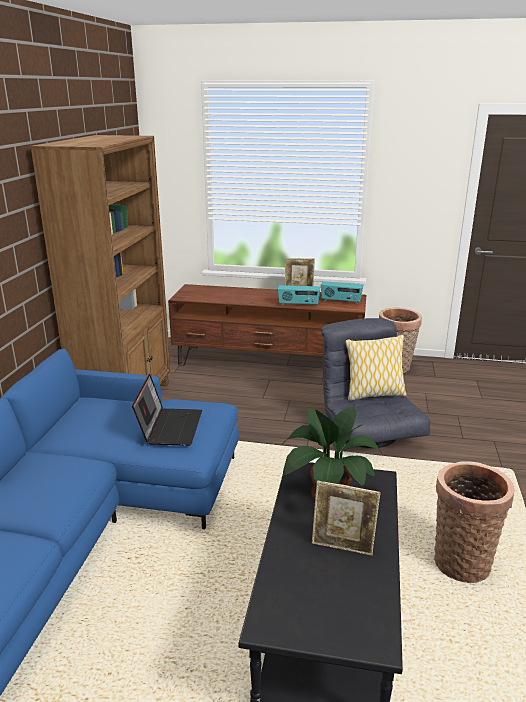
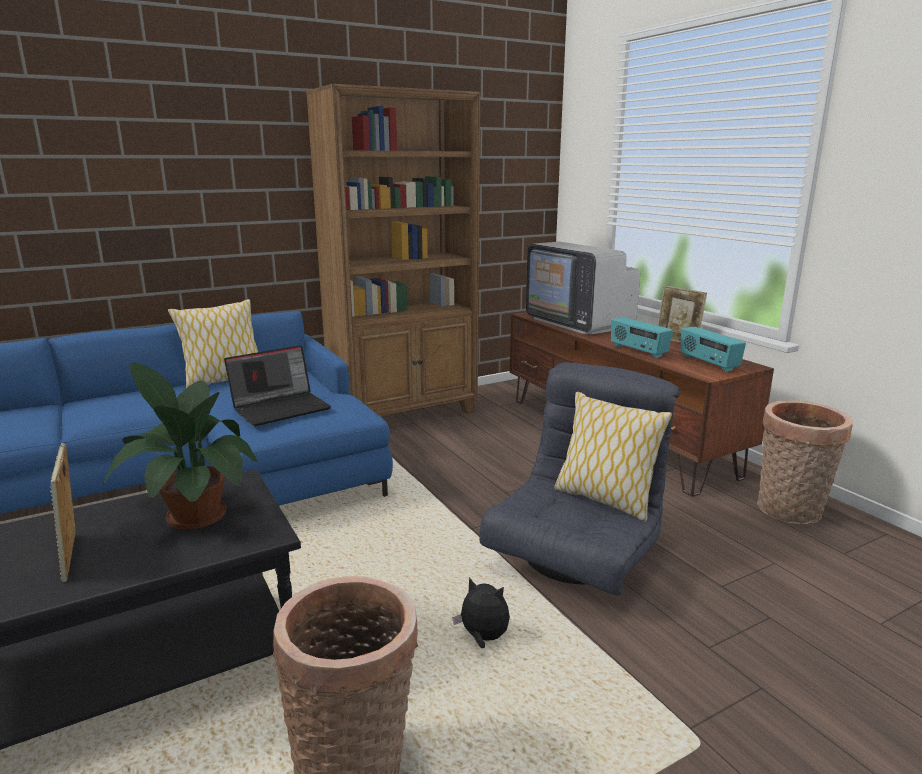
camera: 50 degrees right, 5 degrees down
(57, 433) = (223, 380): none -> pillow
(223, 294) = (578, 323): none -> television
(404, 487) = (483, 638): none -> plush toy

